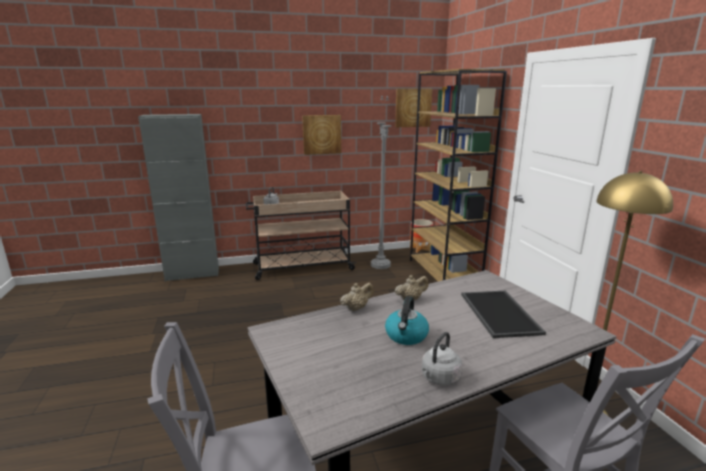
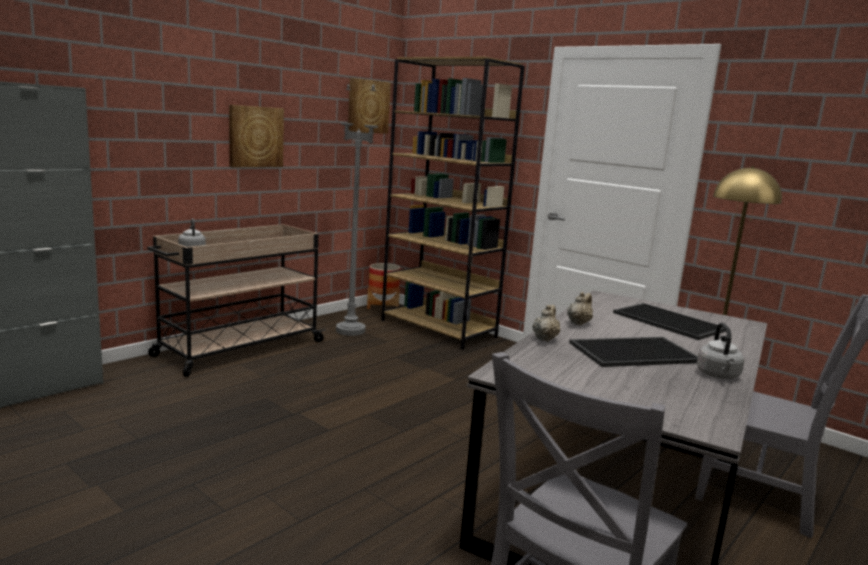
camera: 35 degrees left, 5 degrees down
(406, 336) = (634, 352): kettle -> tray

